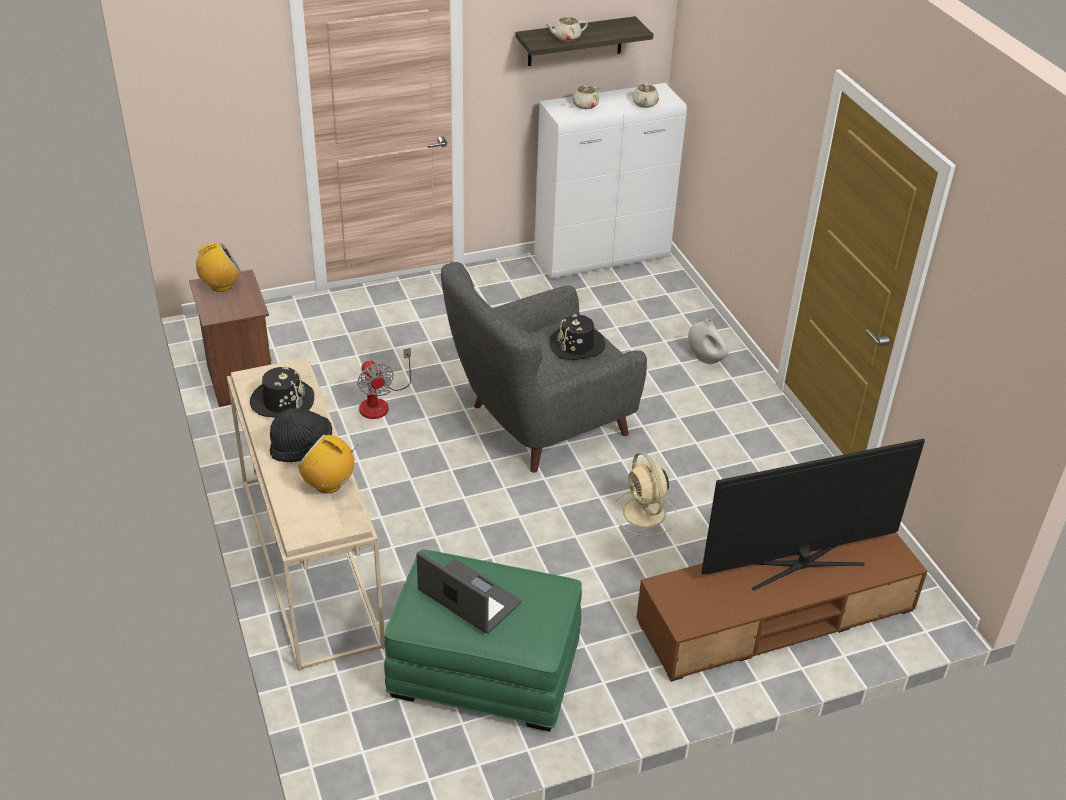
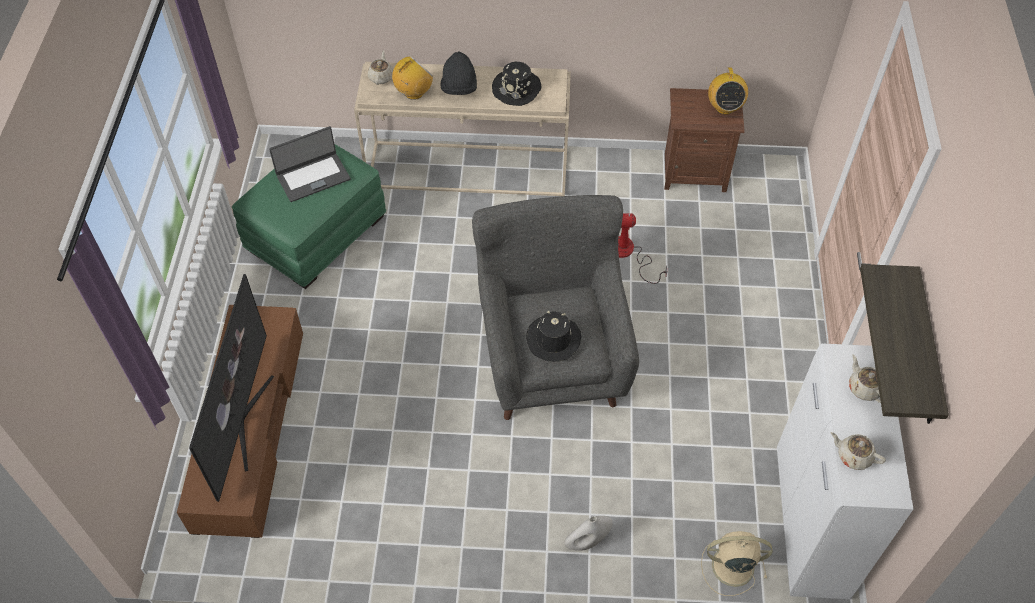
camera: 115 degrees right, 15 degrees up
(566, 37) = (891, 310): beige teapot -> beige teapot (381, 77)
(645, 514) = (403, 388): beige fan -> beige fan (730, 566)

